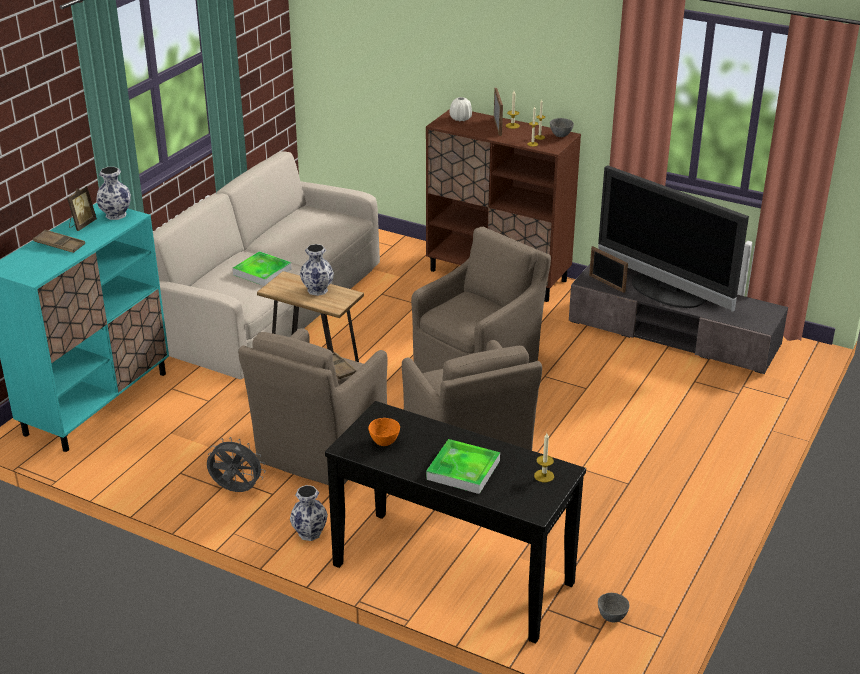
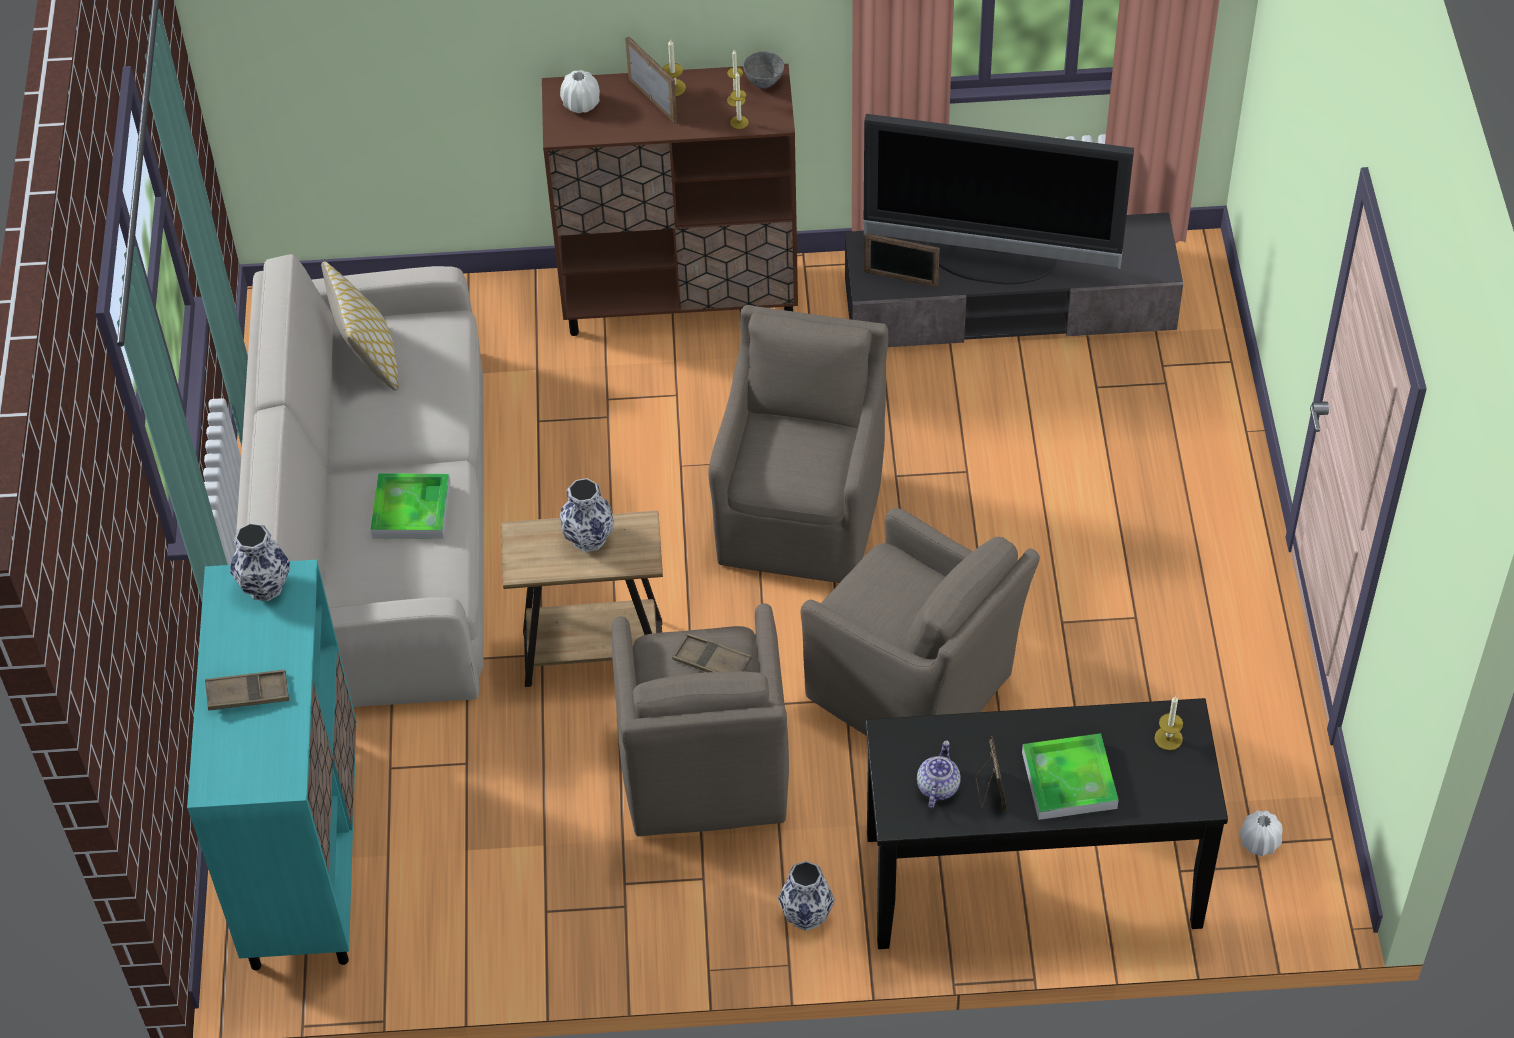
camera: 30 degrees left, 20 degrees up
(82, 225) = (236, 635): picture frame -> picture frame (990, 792)
(236, 490) = (649, 900): grey fan -> none
(304, 219) = (369, 359): none -> pillow
(383, 442) = (937, 786): orange bowl -> teapot
(611, 617) = (1259, 842): grey bowl -> white vase

